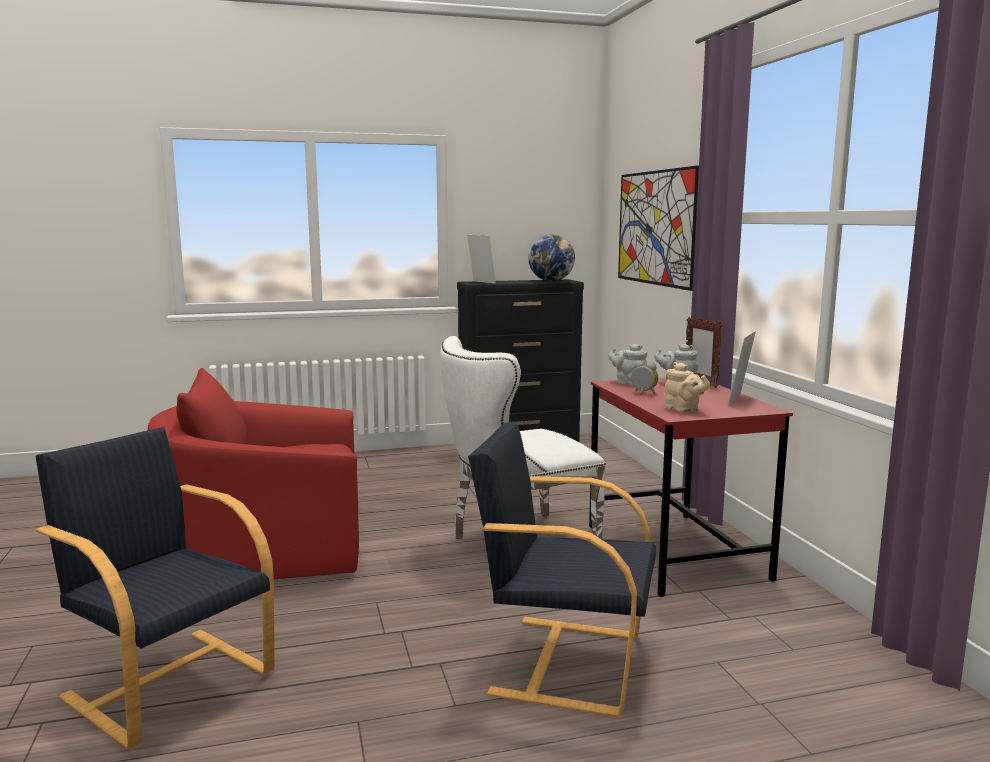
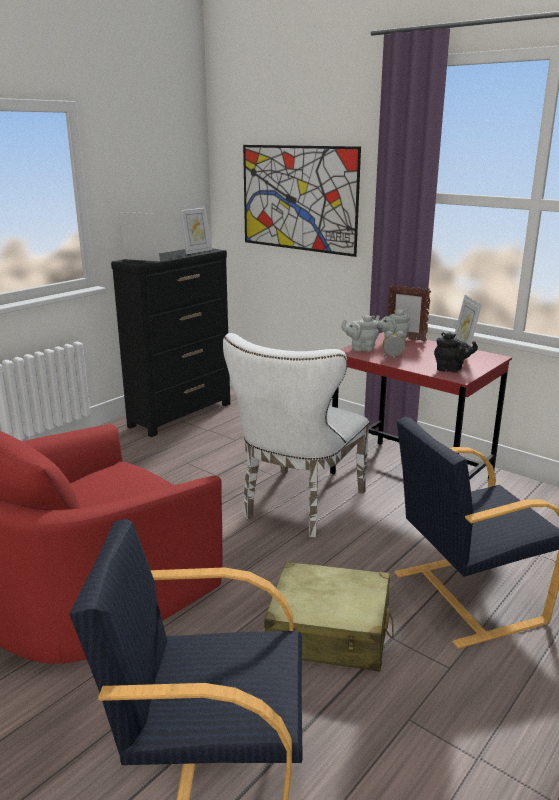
camera: 35 degrees left, 10 degrees up
(393, 637) = (329, 632): none -> beige suitcase
(551, 281) = (196, 251): globe -> picture frame
(683, 410) = (451, 370): beige teapot -> black teapot

